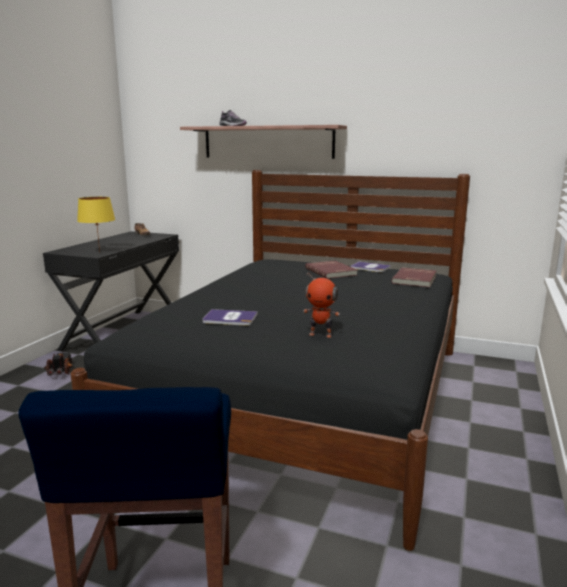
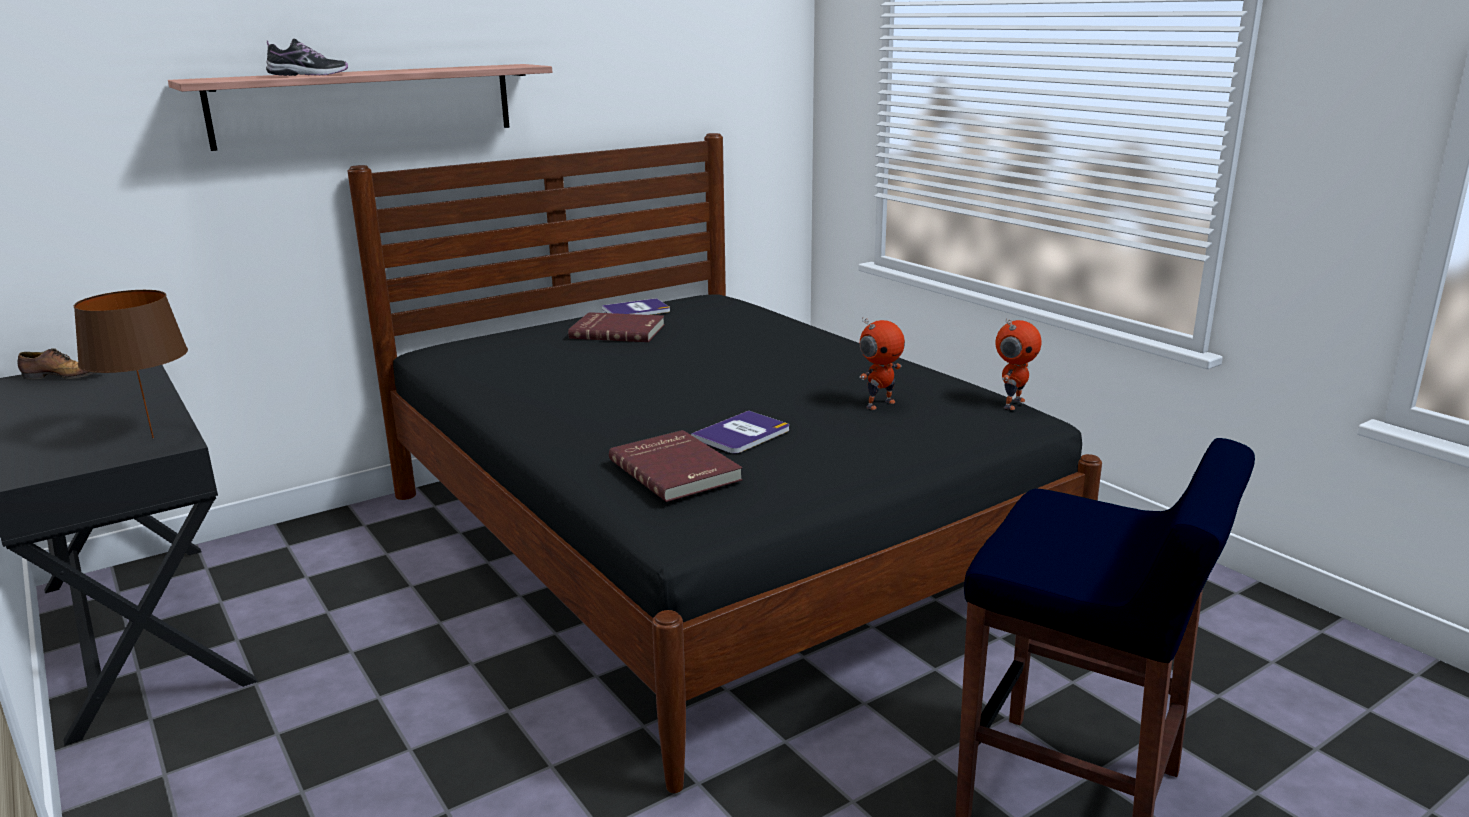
camera: 55 degrees left, 5 degrees up
(61, 371) = (207, 759): toy truck -> none
(99, 252) = (151, 438): yellow table lamp -> brown table lamp
(390, 367) = (1012, 403): none -> toy robot
(415, 279) = (737, 308): red book -> red book (676, 469)

